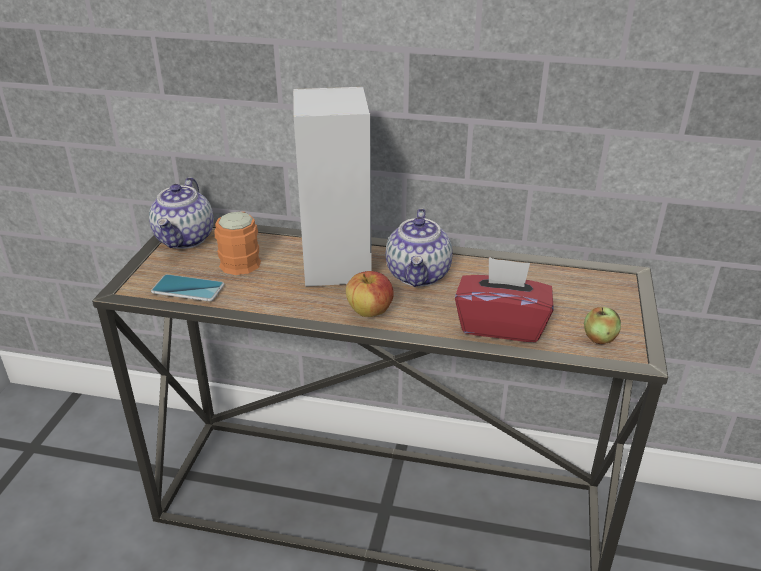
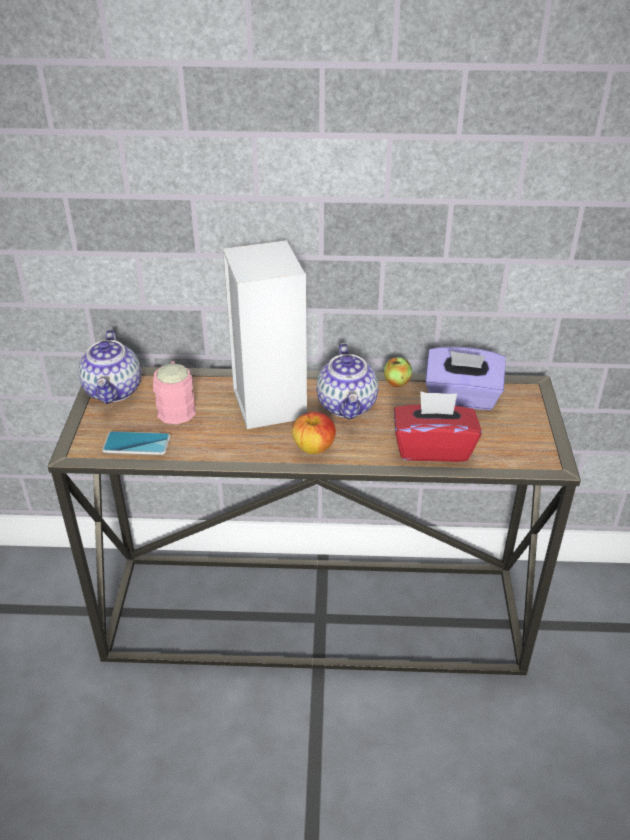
camera: 10 degrees left, 5 degrees up
(242, 259) = (176, 406): orange mug -> pink mug
(545, 279) = (461, 398): none -> purple tissue box
(599, 338) = (518, 450): apple -> apple (396, 382)

